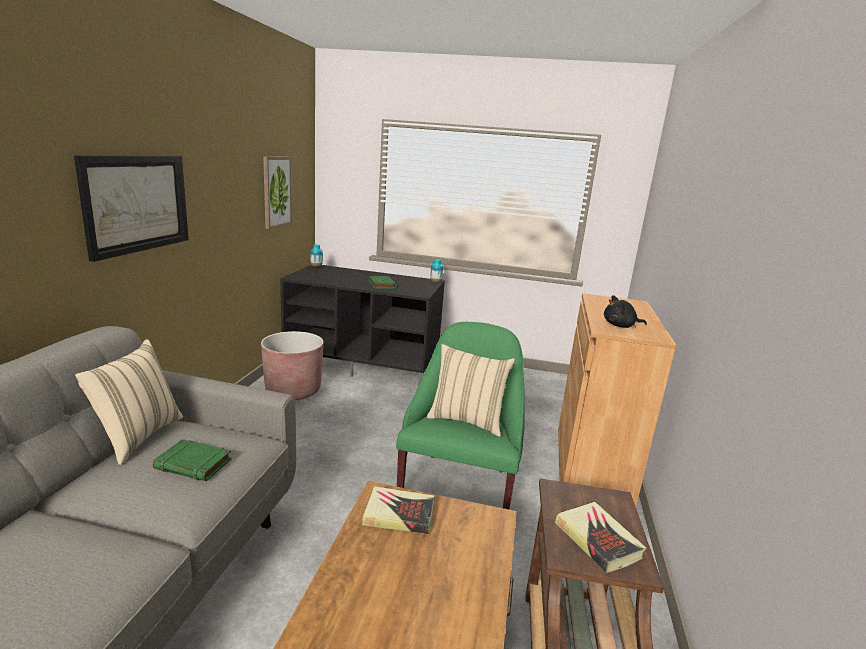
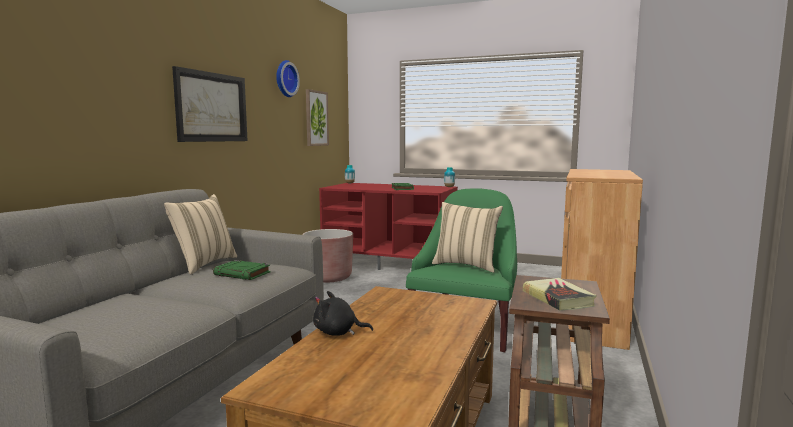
camera: 10 degrees right, 10 degrees down
(236, 147) = (285, 79): none -> wall clock
(364, 363) = (390, 262): black tv stand -> red tv stand
(399, 514) = (397, 299): book -> none
(620, 326) = (595, 175): black plush toy -> black plush toy (338, 332)

